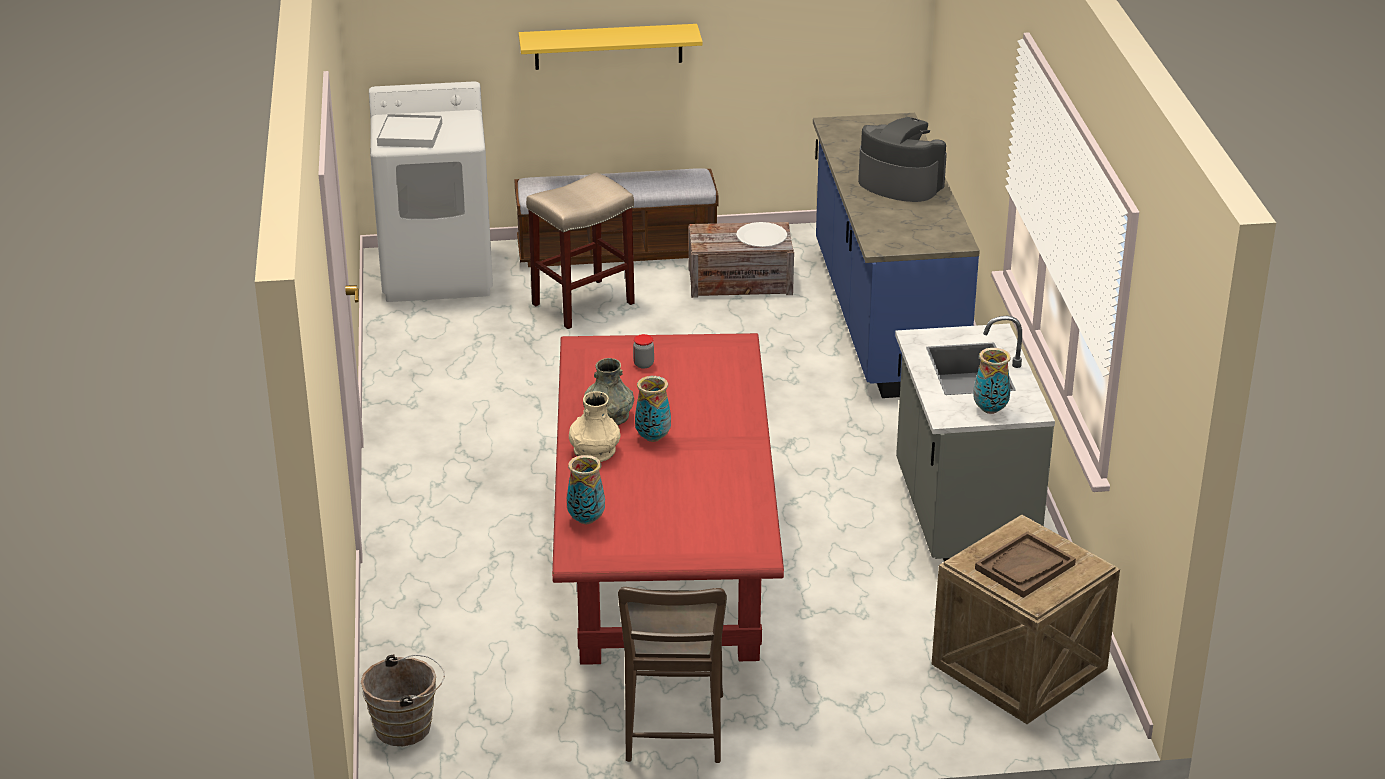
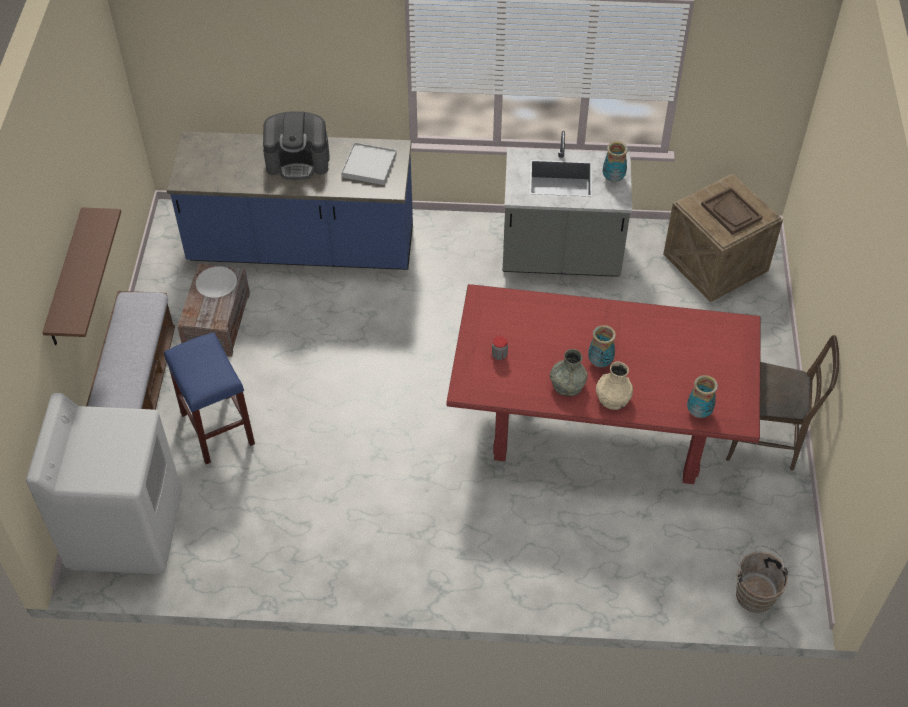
camera: 80 degrees left, 20 degrees up
(410, 134) = (110, 463): white tray -> white tray (369, 166)
(584, 303) = (216, 428): beige stool -> blue stool
(608, 46) = (66, 280): yellow shelf -> brown shelf
(899, 183) = (298, 161): coffee machine -> coffee machine turned 135 degrees counterclockwise

